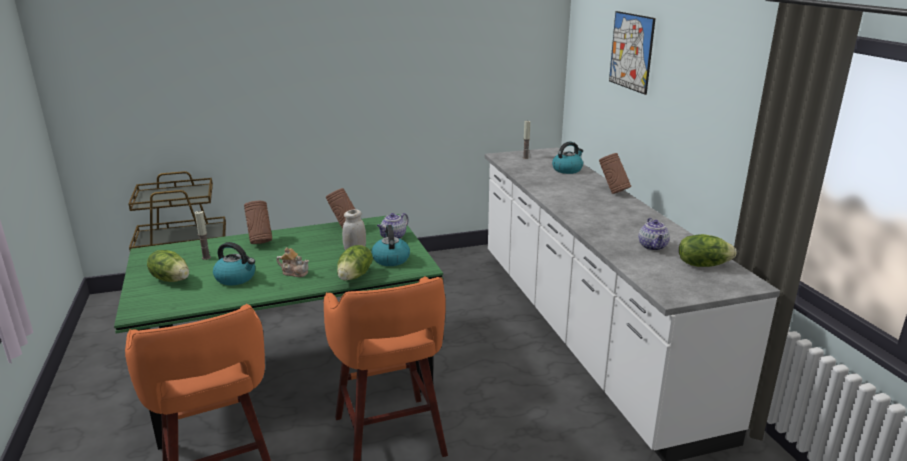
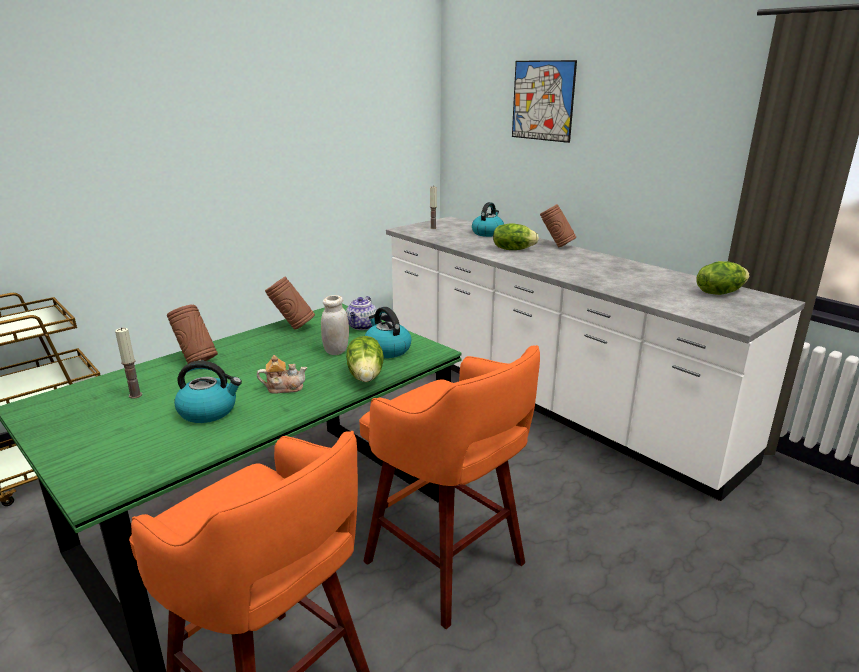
camera: 25 degrees left, 0 degrees up
(171, 279) = (108, 433): lettuce -> lettuce (513, 249)
(653, 247) = (658, 285): teapot -> none

